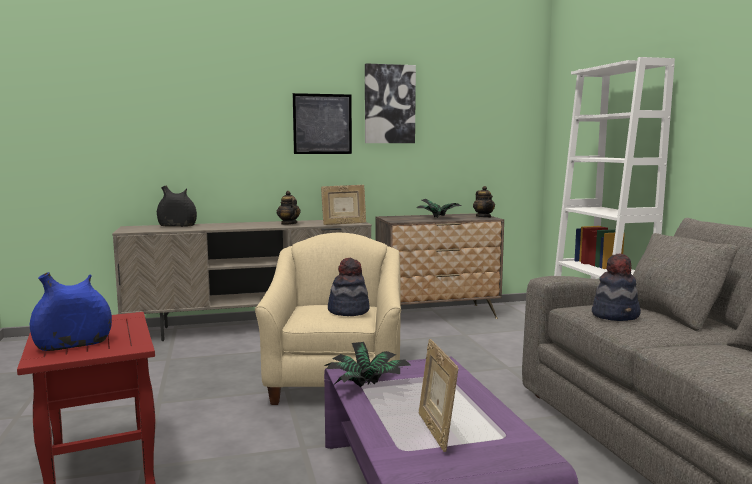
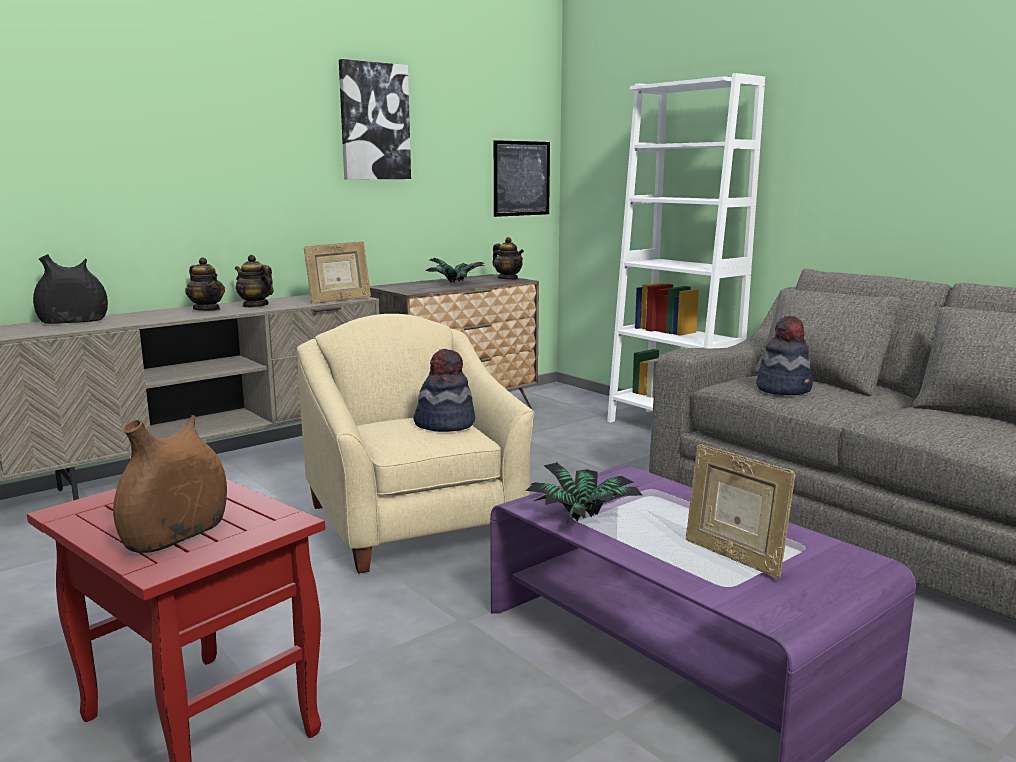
camera: 25 degrees left, 5 degrees up
(74, 345) = (177, 535): blue vase -> brown vase
(258, 224) = (207, 309): none -> teapot
(322, 124) = (283, 150): picture -> picture (521, 178)

